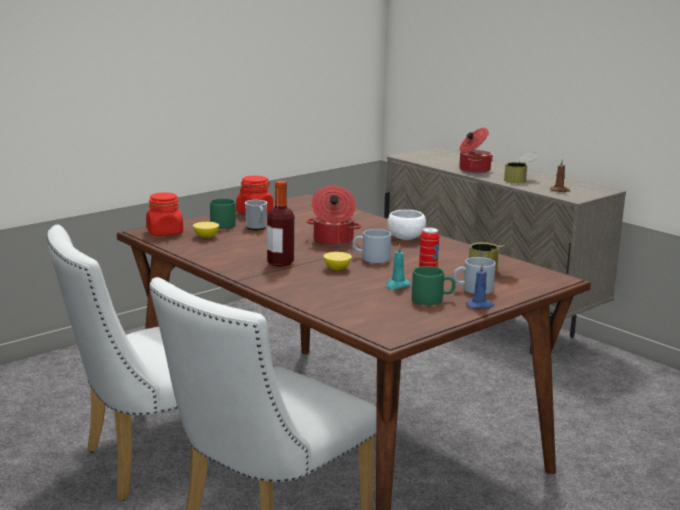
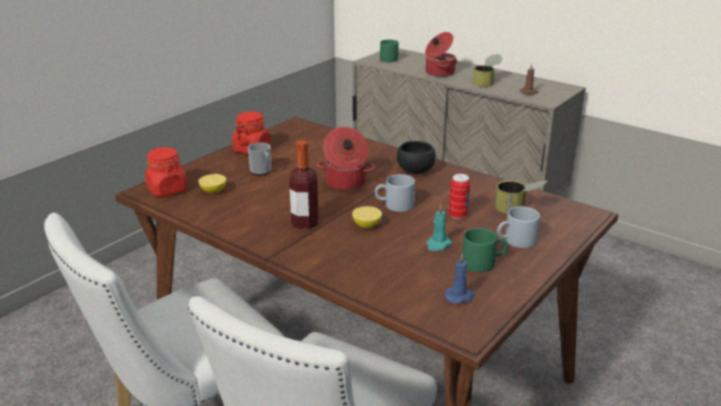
camera: 10 degrees left, 10 degrees up
(224, 224) = (226, 169): green mug -> green mug (388, 58)
(405, 237) = (415, 170): white bowl -> black bowl
(480, 306) = (535, 266): blue candle -> blue candle (460, 297)

